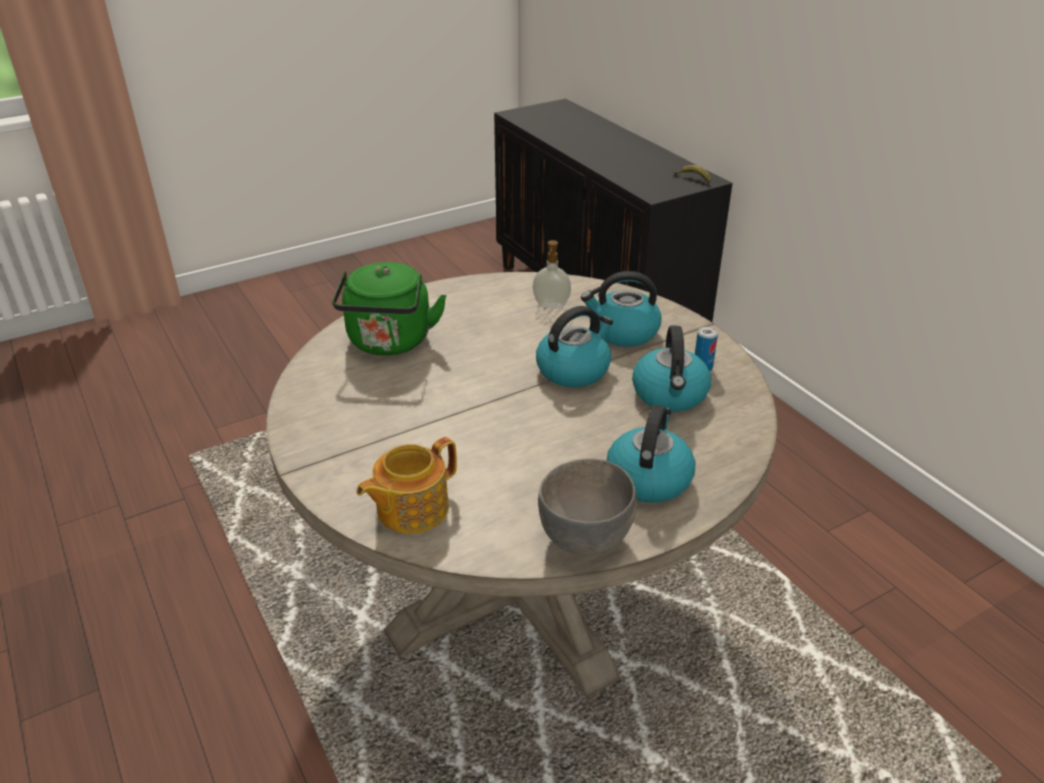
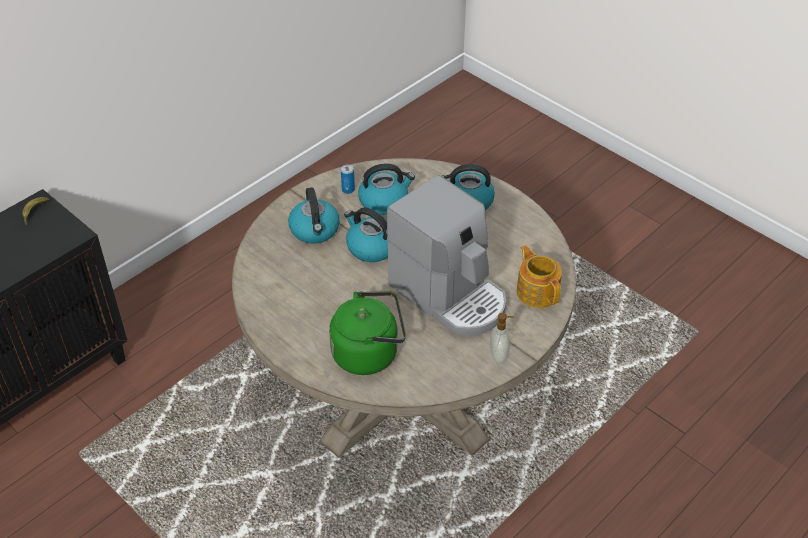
camera: 105 degrees left, 10 degrees up
(410, 509) = (537, 291): teapot -> teapot turned 150 degrees counterclockwise
(449, 420) = (450, 295): none -> coffee machine
(551, 306) = (288, 273): soap dispenser -> soap dispenser (499, 355)
(586, 538) = (525, 219): grey bowl -> none

